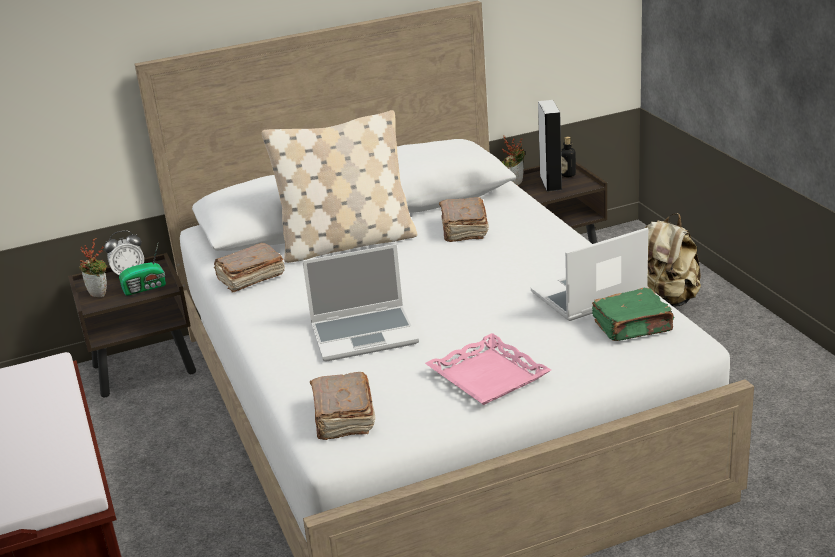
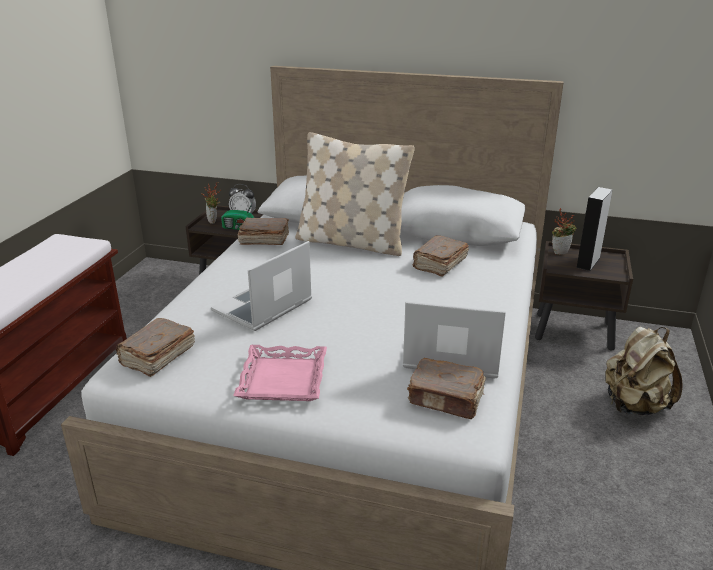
camera: 35 degrees right, 0 degrees up
(365, 334) = (262, 307): laptop -> laptop turned 105 degrees clockwise
(568, 174) = (611, 261): bottle -> none
(633, 327) = (446, 399): green book -> brown book

